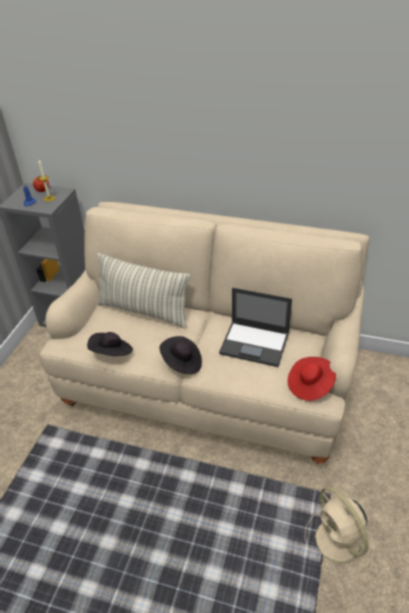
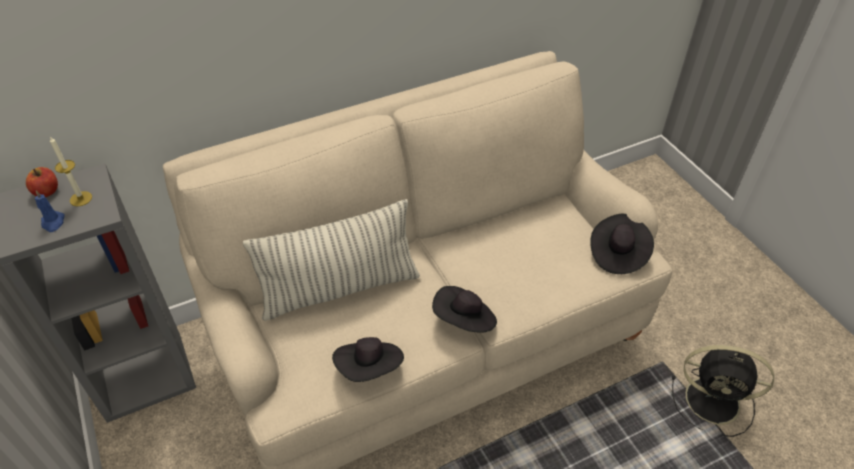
camera: 45 degrees left, 5 degrees up
(255, 343) = (517, 244): laptop -> none
(310, 385) = (617, 253): red hat -> black hat
(338, 542) = (714, 401): beige fan -> black fan

